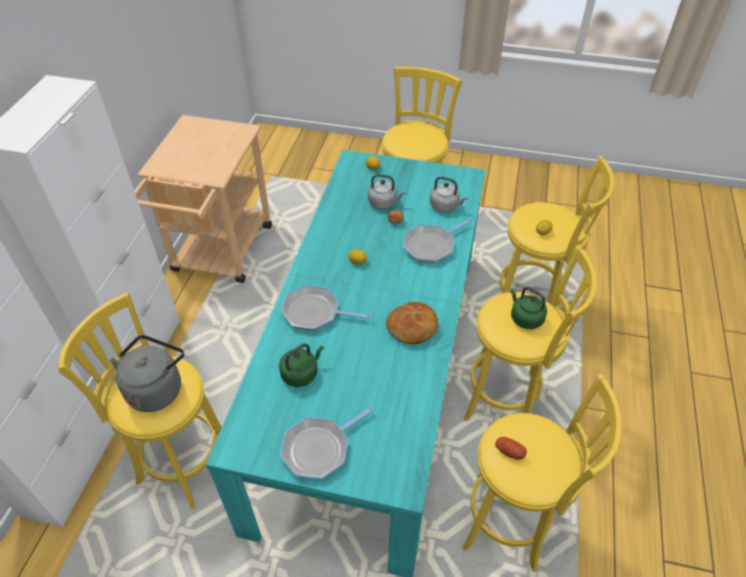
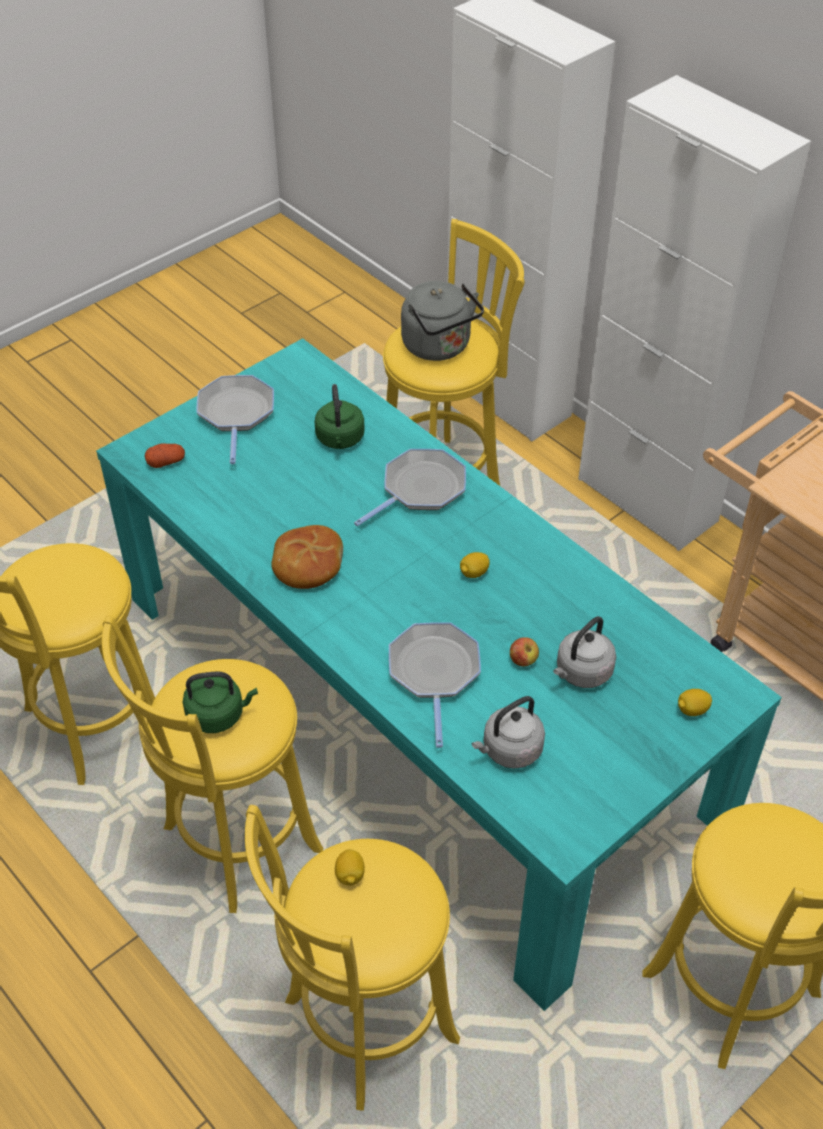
camera: 125 degrees right, 0 degrees up
(509, 452) = (79, 568): potato -> potato (166, 462)

